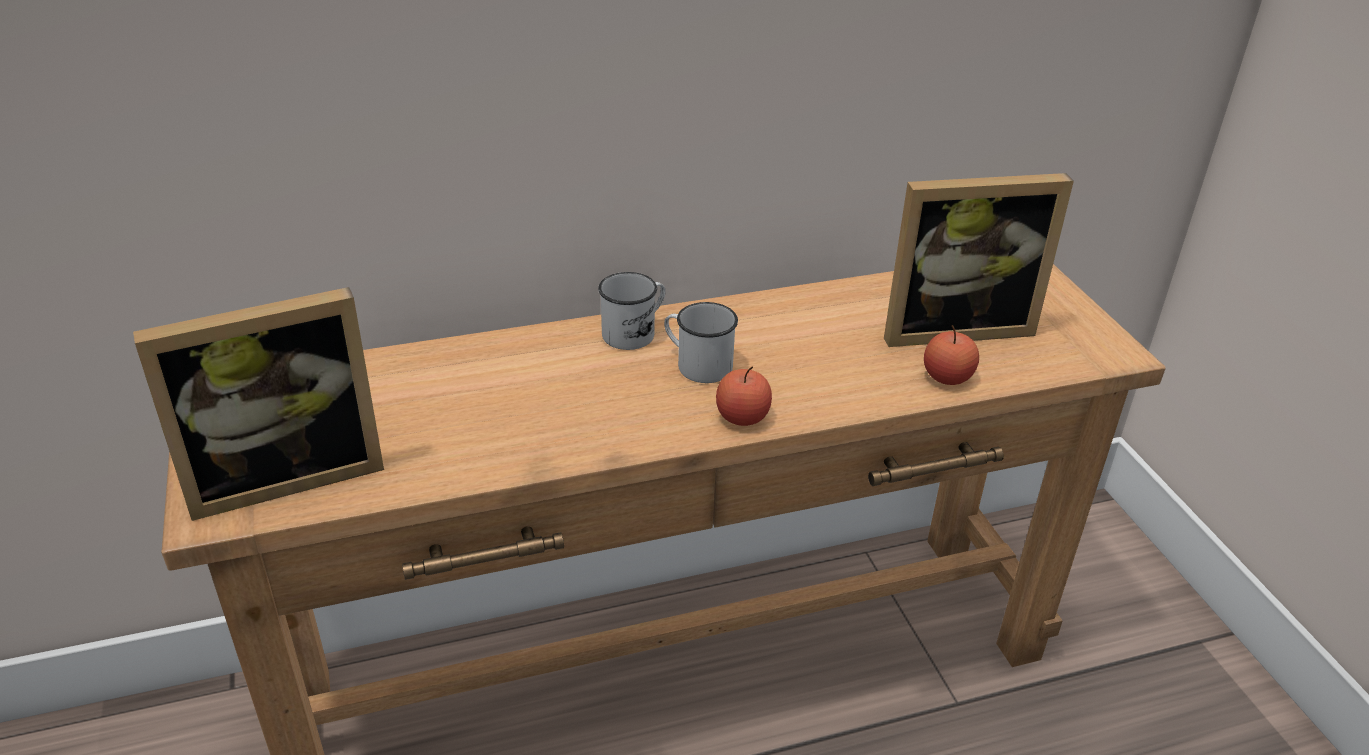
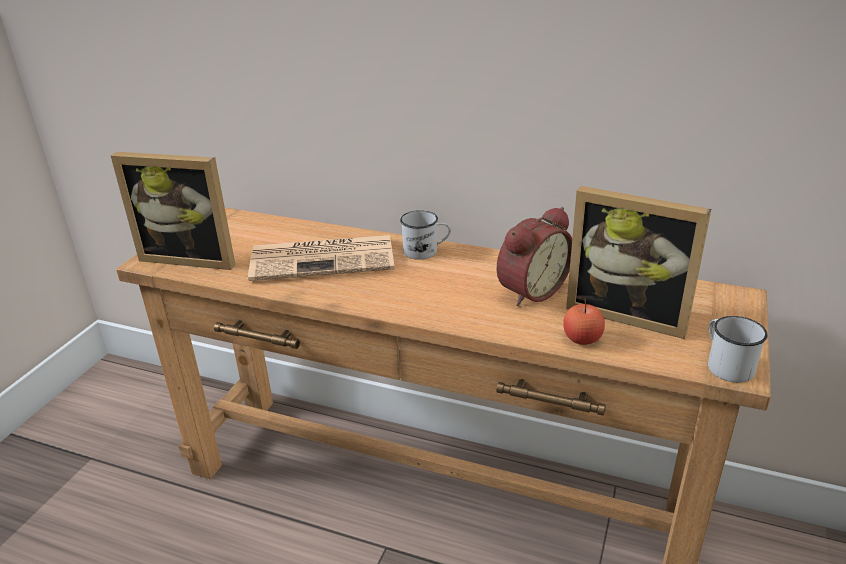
camera: 40 degrees right, 5 degrees down
(509, 395) = (325, 258): none -> newspaper
(697, 364) = (437, 277): white mug -> white mug (725, 364)
(742, 417) = (425, 312): apple -> none
(823, 339) = (530, 290): none -> alarm clock

